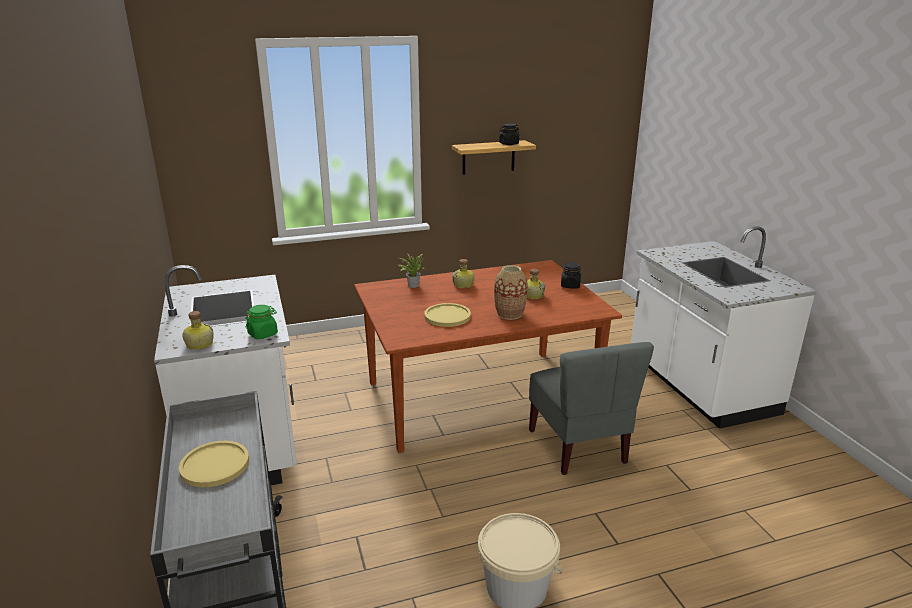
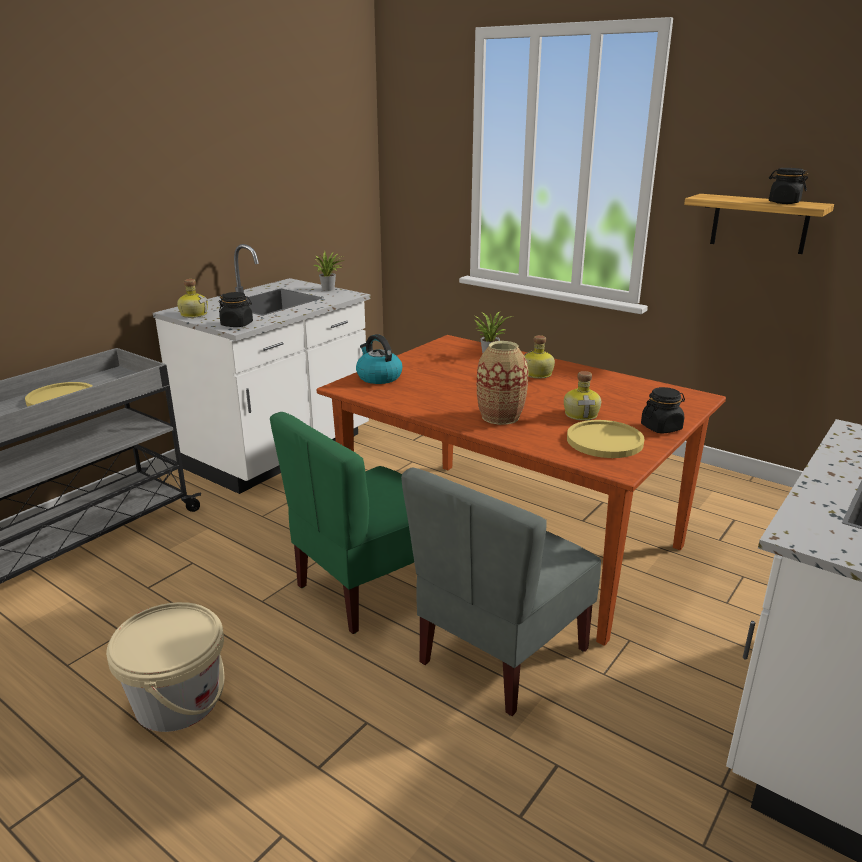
camera: 55 degrees right, 0 degrees up
(234, 282) = (329, 289): none -> potted plant
(263, 334) = (237, 324): green jar -> black jar
(399, 326) = (378, 377): none -> kettle
(447, 316) = (439, 390): yellow plate -> yellow plate (604, 441)
(475, 466) = (369, 588): none -> green chair

